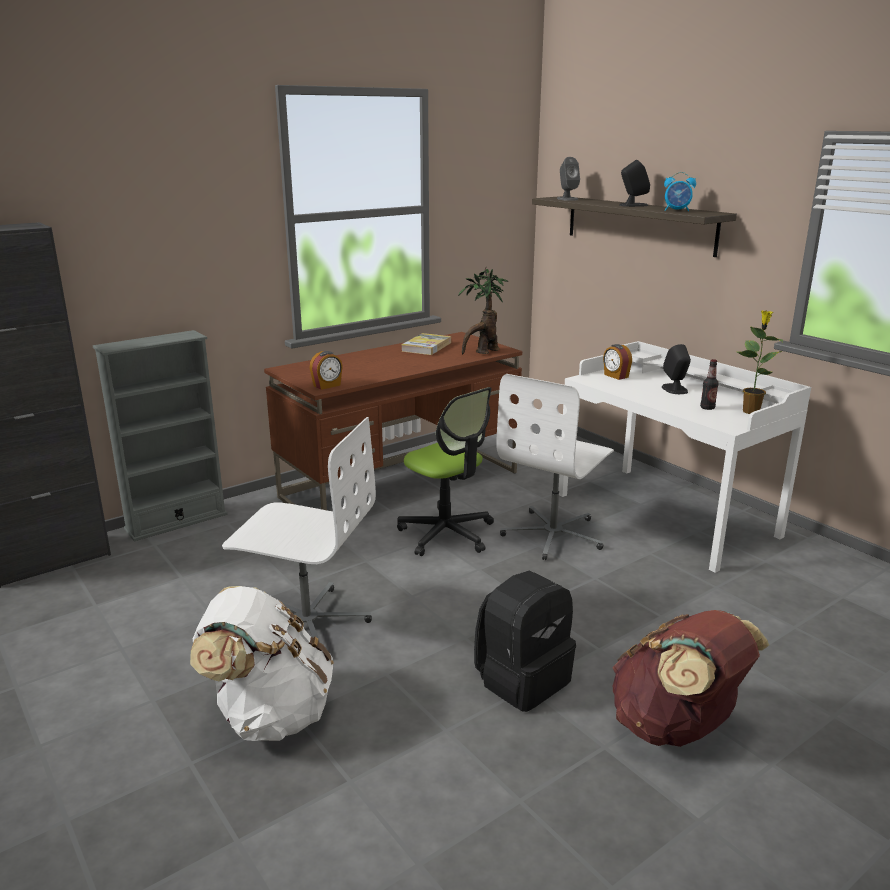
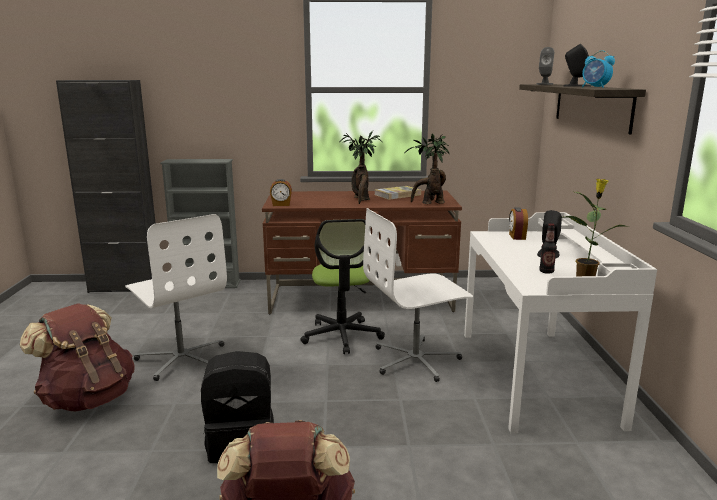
camera: 35 degrees right, 5 degrees down
(270, 715) = (88, 398): white backpack -> brown backpack
(403, 361) = (361, 200): none -> potted plant

